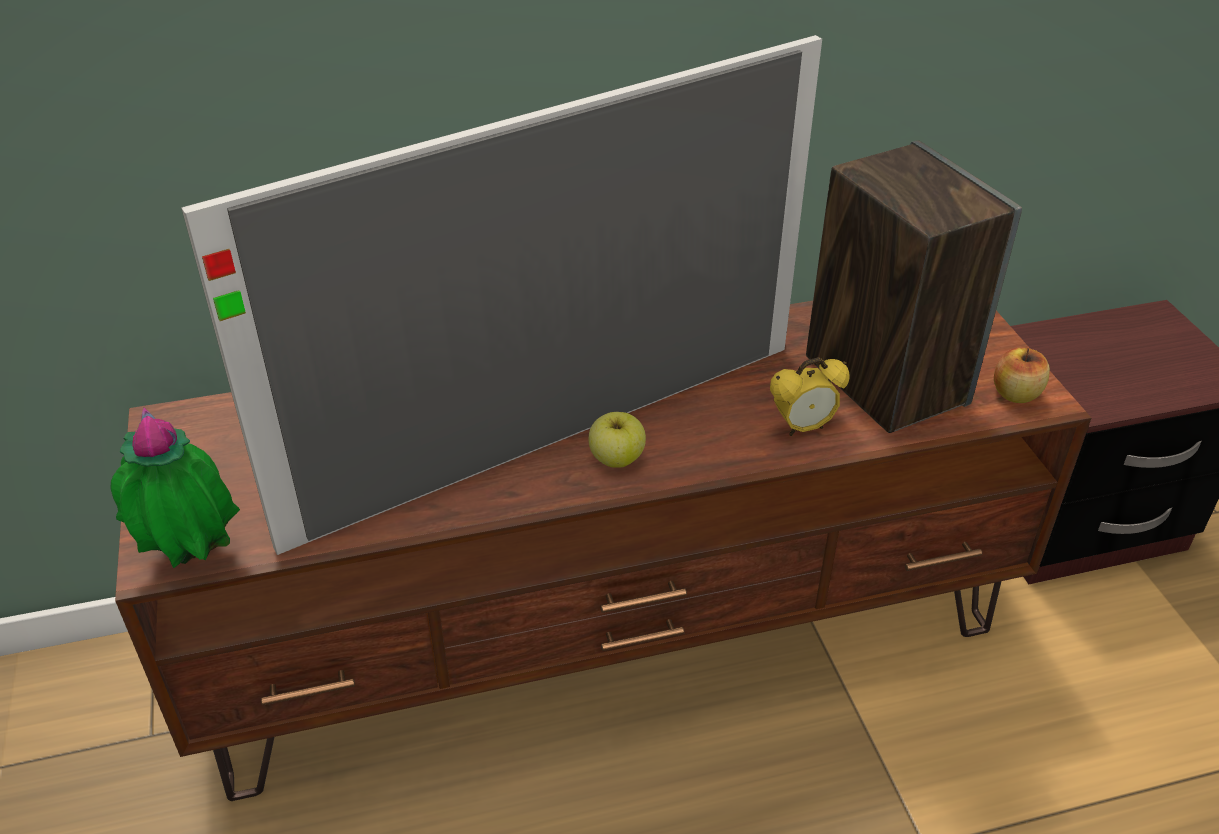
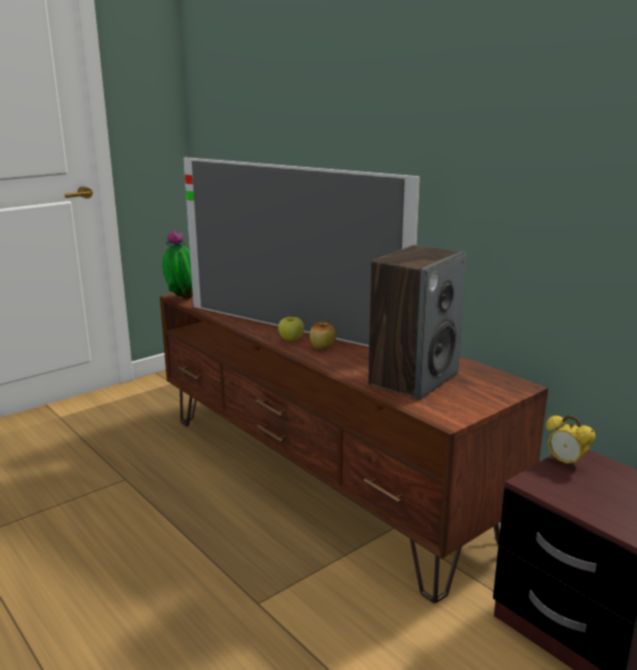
camera: 65 degrees right, 20 degrees down
(803, 428) = (352, 367): alarm clock -> alarm clock (565, 463)
(1015, 394) = (444, 411): apple -> apple (322, 347)

